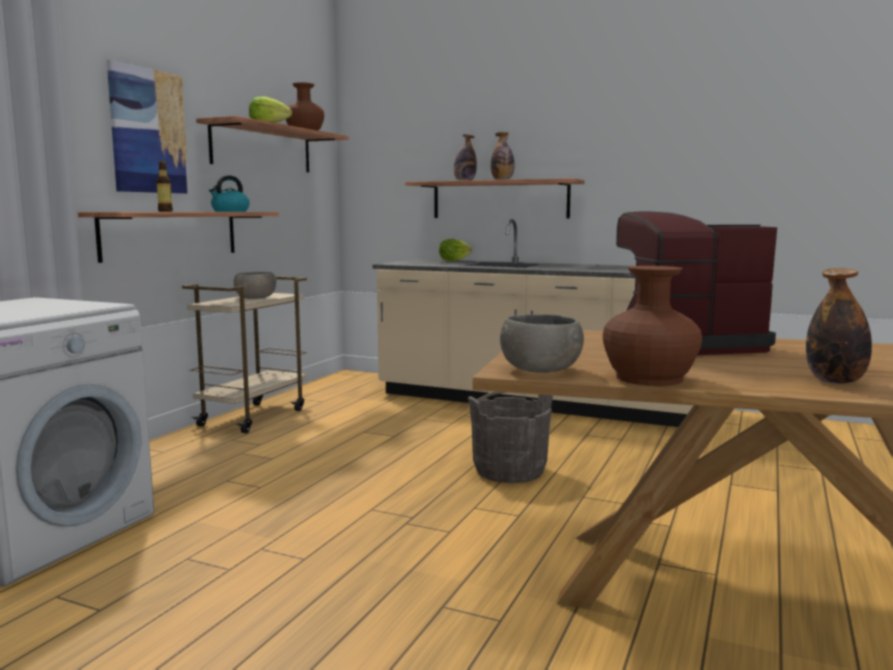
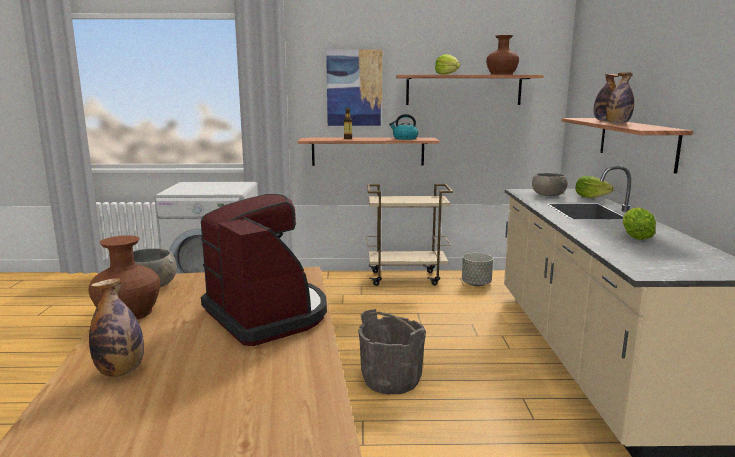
camera: 65 degrees right, 5 degrees up
(256, 298) = (411, 200): grey bowl -> grey bowl (548, 195)
(328, 397) = (476, 284): none -> grey planter
(596, 267) = (634, 236): none -> lettuce

